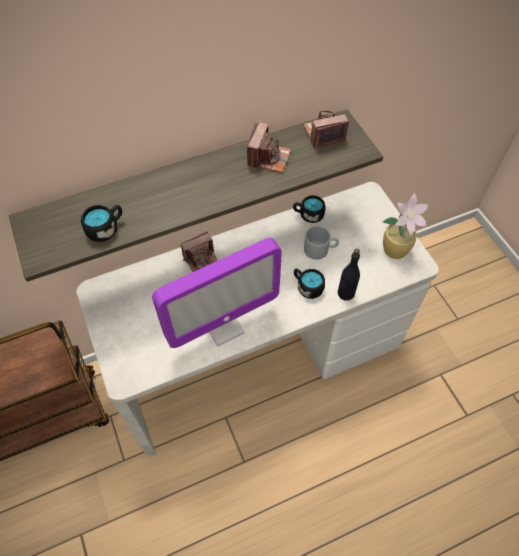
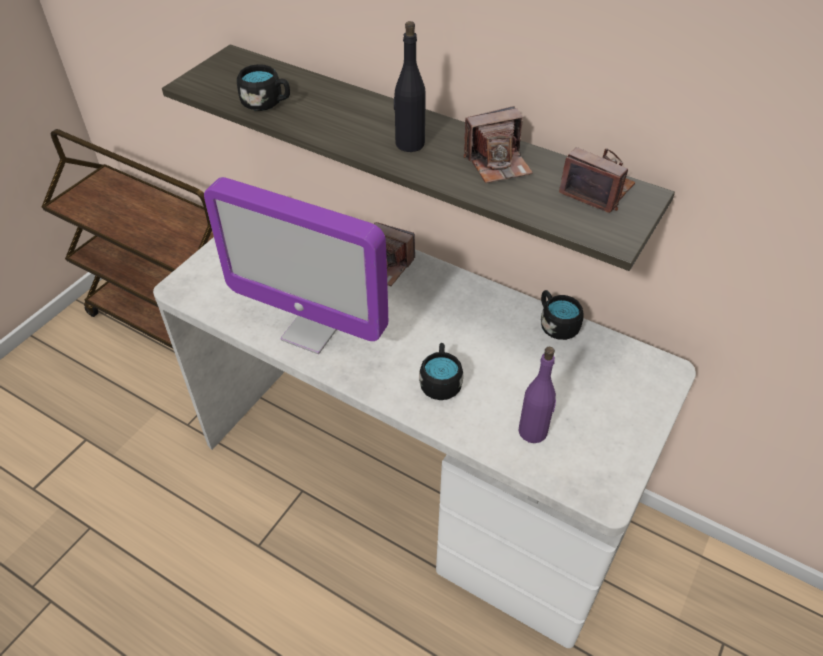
camera: 55 degrees right, 10 degrees down
(320, 249) = (513, 364): grey mug -> none
(345, 293) = (468, 428): black bottle -> black bottle (409, 144)
(366, 268) = (533, 431): none -> purple bottle
(396, 249) = (601, 452): potted plant -> none

